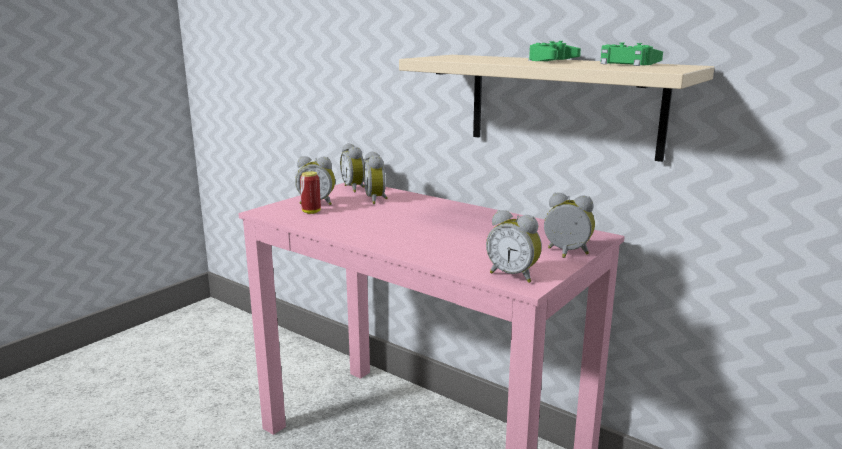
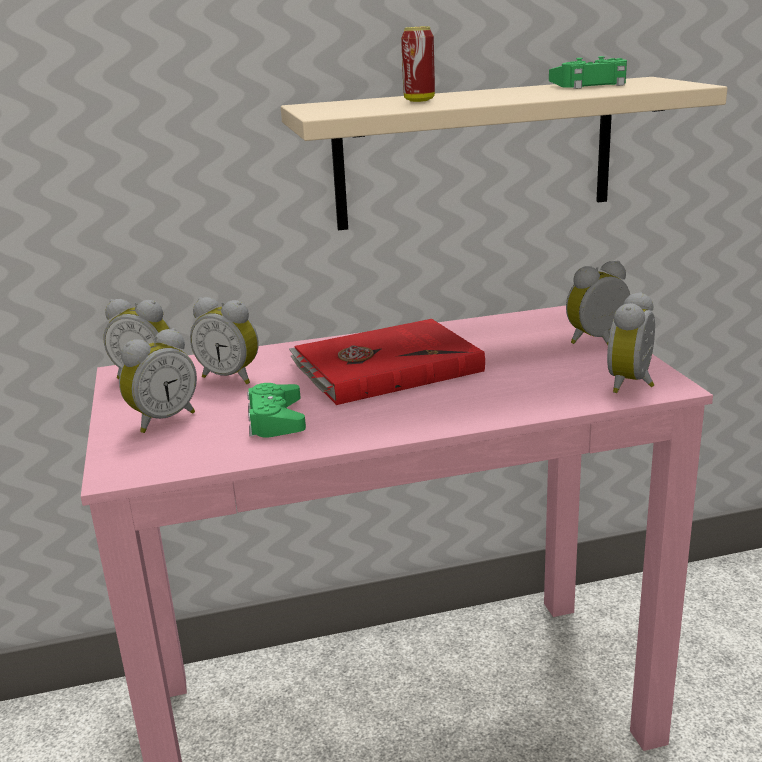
camera: 50 degrees left, 5 degrees up
(311, 212) = (199, 435): can -> can (419, 100)
(436, 220) = (385, 367): none -> red book
(513, 275) = (633, 384): alarm clock -> alarm clock turned 135 degrees clockwise
(552, 60) = (494, 93): green game controller -> green game controller (276, 420)

